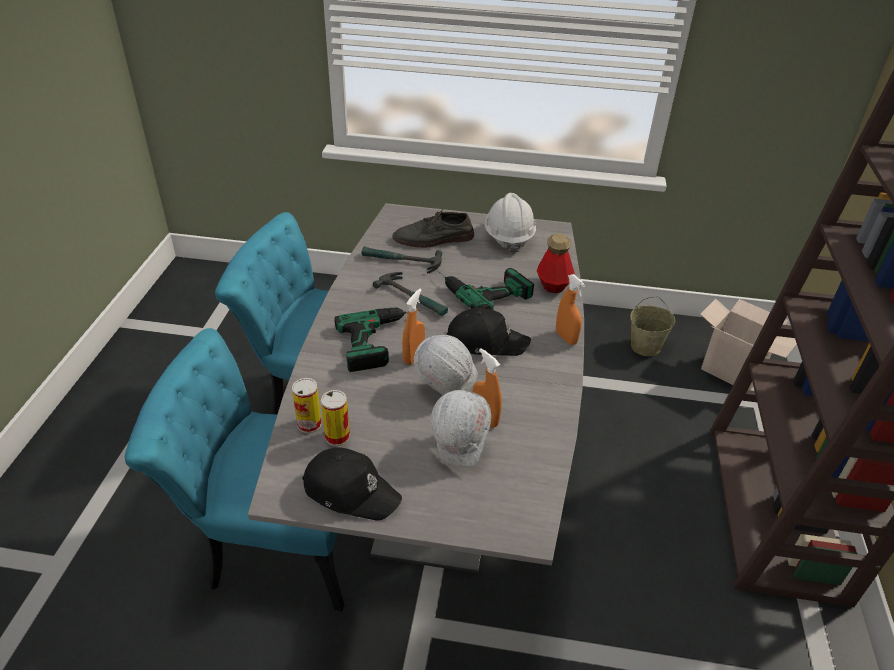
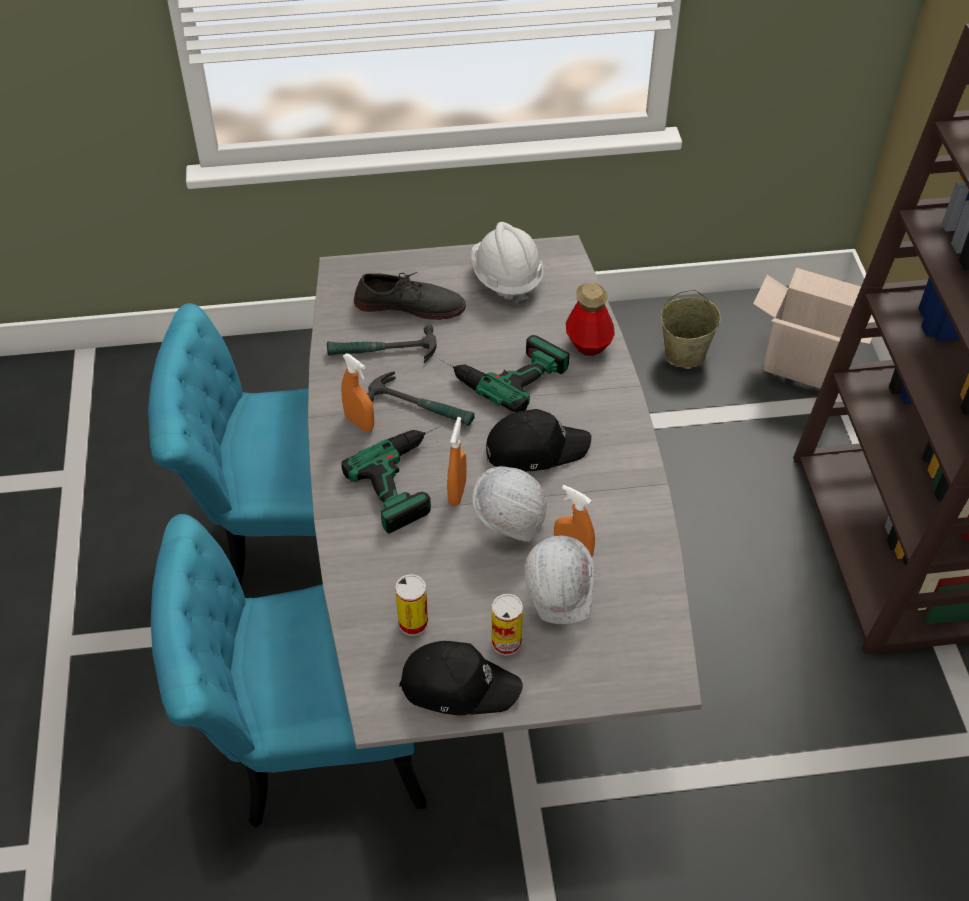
camera: 15 degrees left, 10 degrees up
(309, 424) = (373, 616): can -> can (506, 642)
(433, 239) = (410, 304): grey shoe -> grey shoe turned 150 degrees counterclockwise
(566, 338) = (628, 419): orange spray bottle -> orange spray bottle (359, 423)

